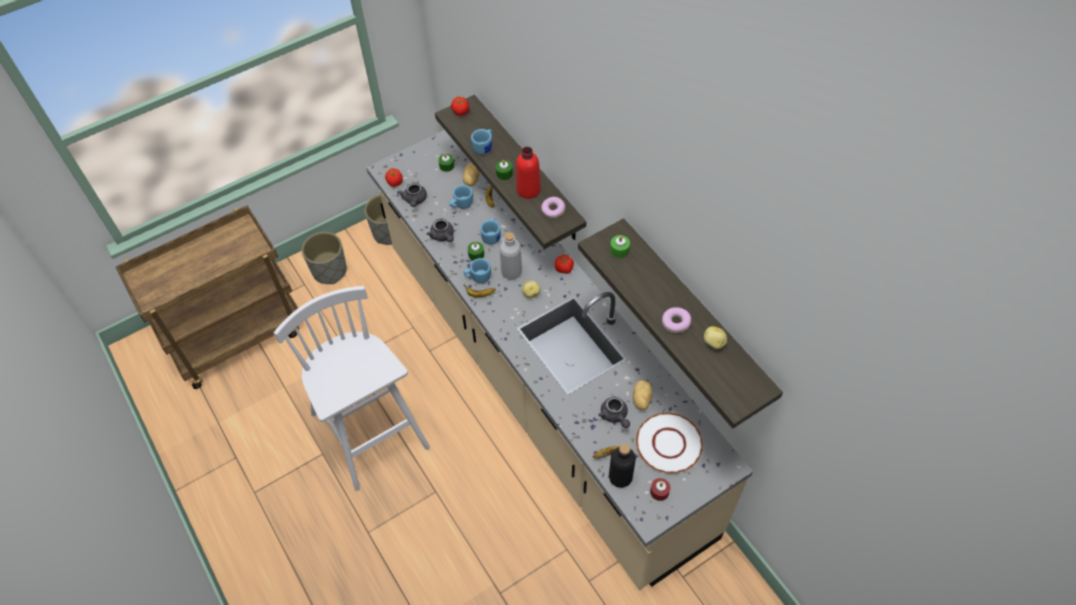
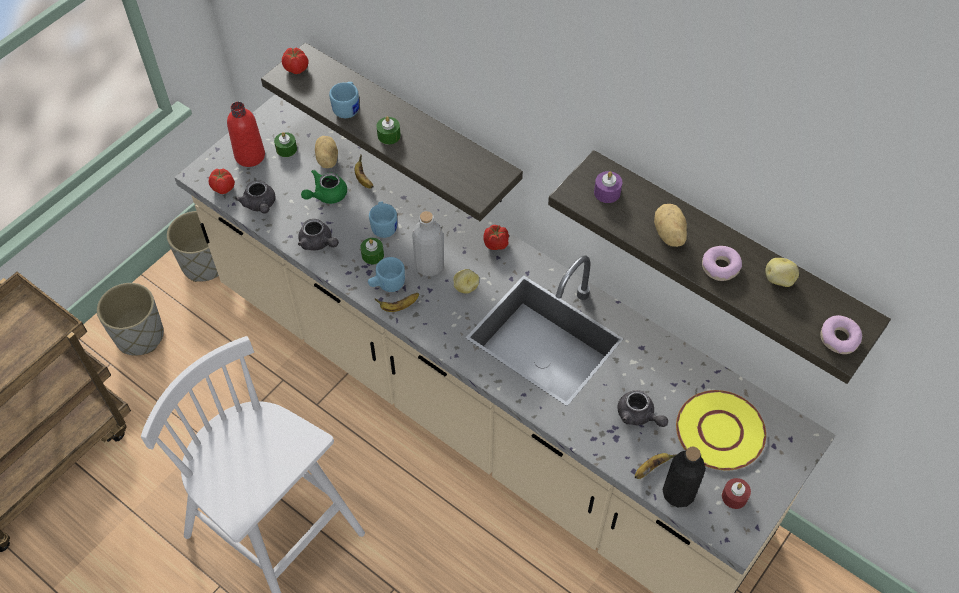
camera: 20 degrees left, 0 degrees up
(461, 204) = (326, 195): blue mug -> green teapot
(528, 189) = (430, 149): red bottle -> red bottle (250, 156)
(553, 210) = (473, 167): donut -> donut (839, 338)
(619, 250) = (607, 192): green candle -> purple candle
(641, 400) = (662, 385): potato -> potato (668, 235)
(669, 443) = (720, 431): white plate -> yellow plate

